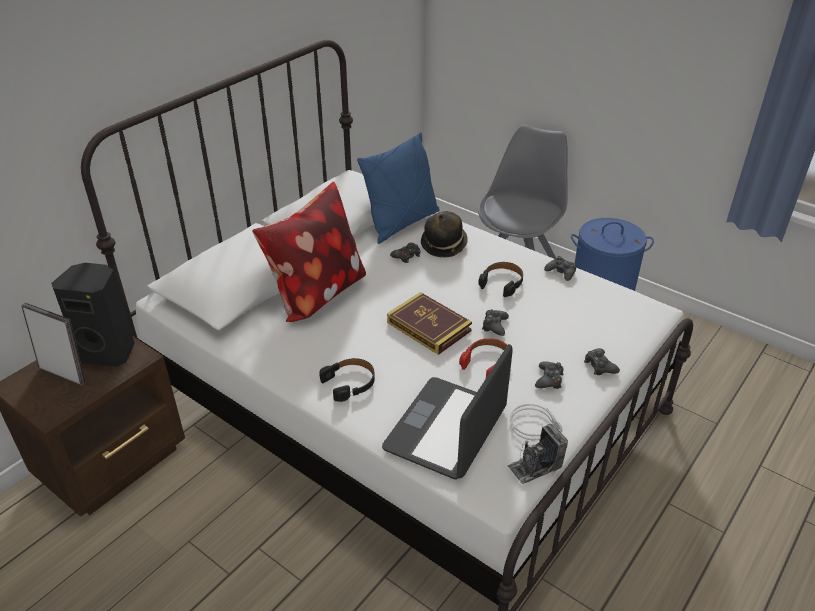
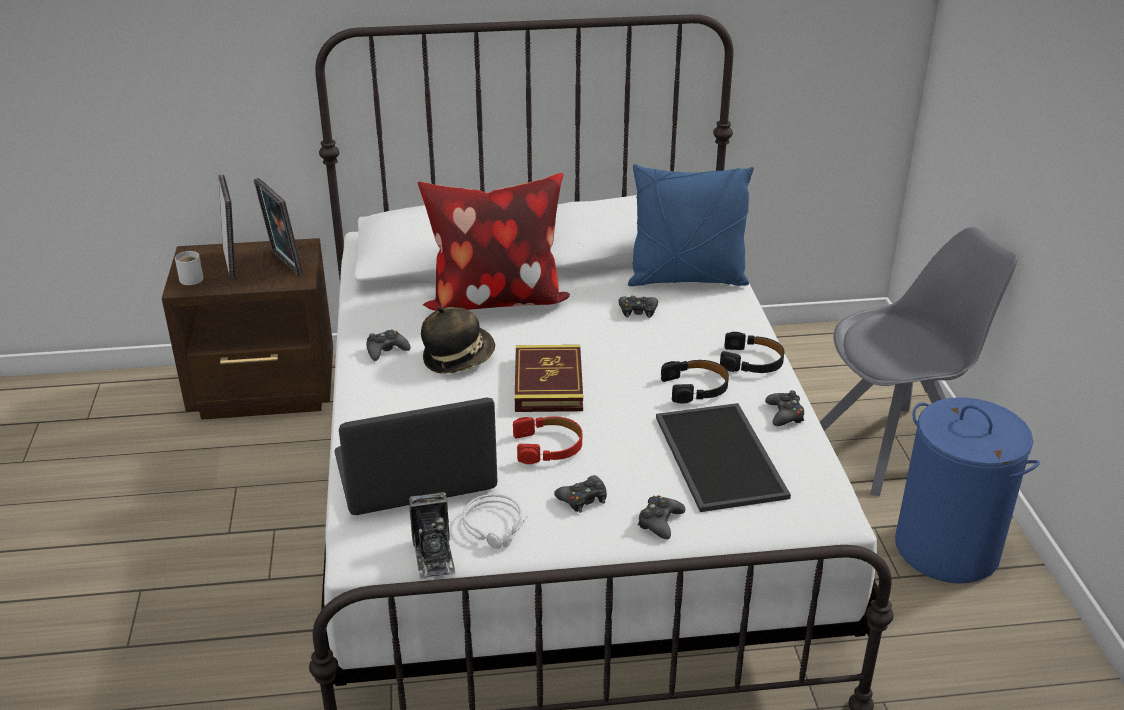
camera: 45 degrees right, 5 degrees down
(48, 403) = (193, 278): none -> white mug
(109, 352) = (283, 264): black speaker -> picture frame
(349, 383) = (400, 387): black headphones -> black headphones (752, 362)
(444, 245) = (696, 320): hat -> hat (458, 358)
(494, 326) = (615, 420): black game controller -> black game controller (386, 350)
(535, 466) = (433, 554): camera -> camera turned 120 degrees counterclockwise
(571, 312) = (723, 457): none -> tray

